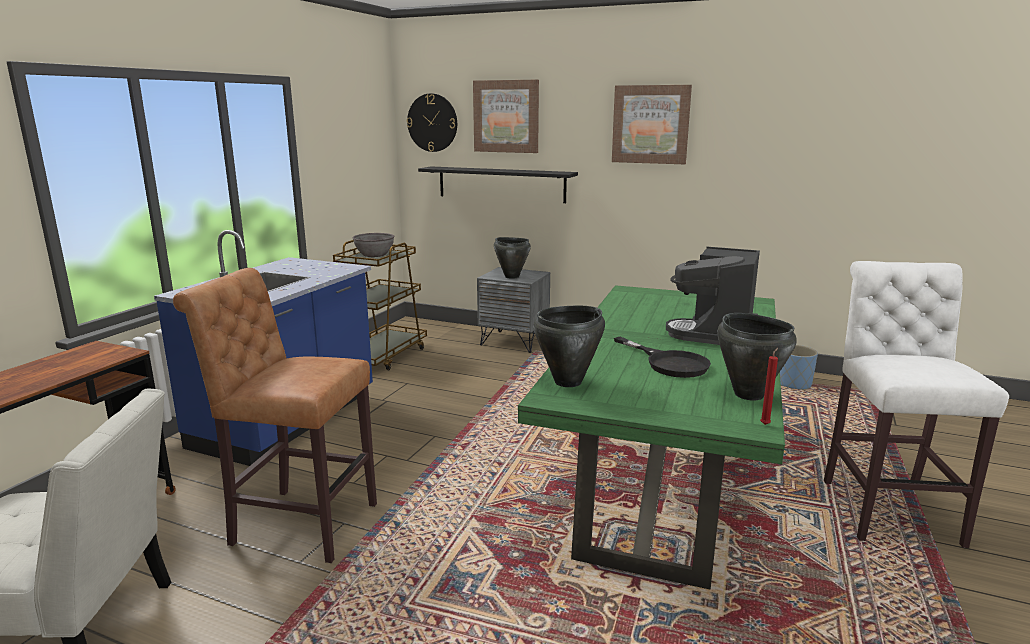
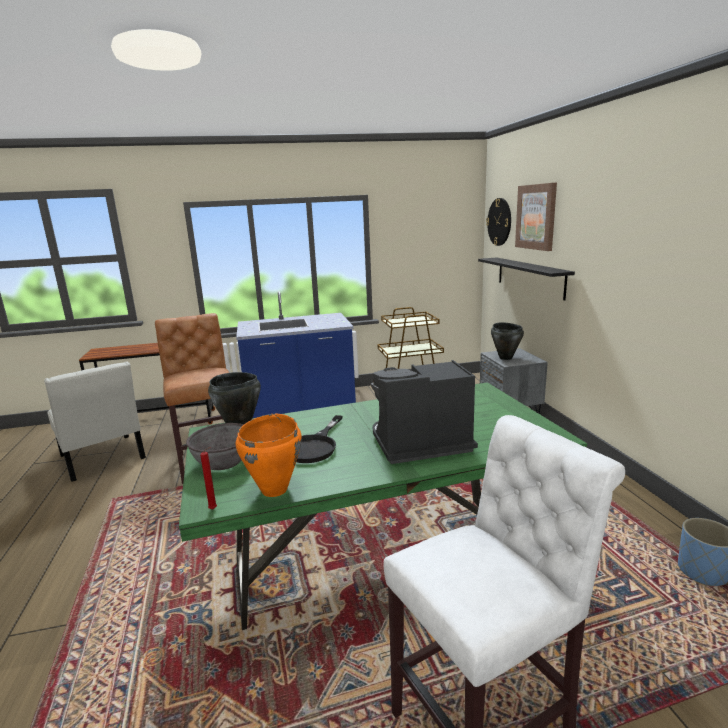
camera: 55 degrees right, 0 degrees up
(374, 254) = (411, 320): grey bowl -> grey bowl (223, 461)
(650, 124) = (631, 226): picture -> none
(748, 394) = (275, 489): black cooking pot -> orange cooking pot

